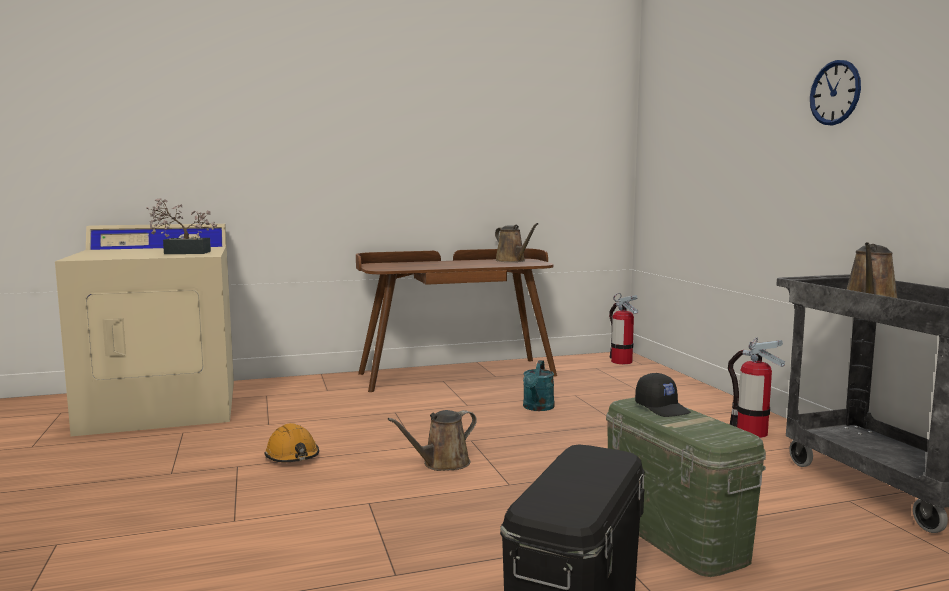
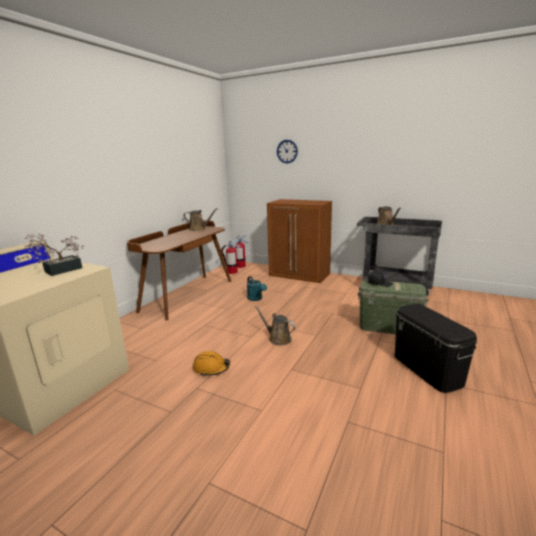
camera: 45 degrees left, 10 degrees up
(442, 464) = (278, 339): brown watering can -> brown watering can turned 120 degrees clockwise
(702, 400) = (299, 274): none -> brown cabinet
(751, 432) = (335, 282): fire extinguisher -> fire extinguisher (232, 272)
(835, 93) = (350, 146): wall clock -> wall clock (287, 151)

